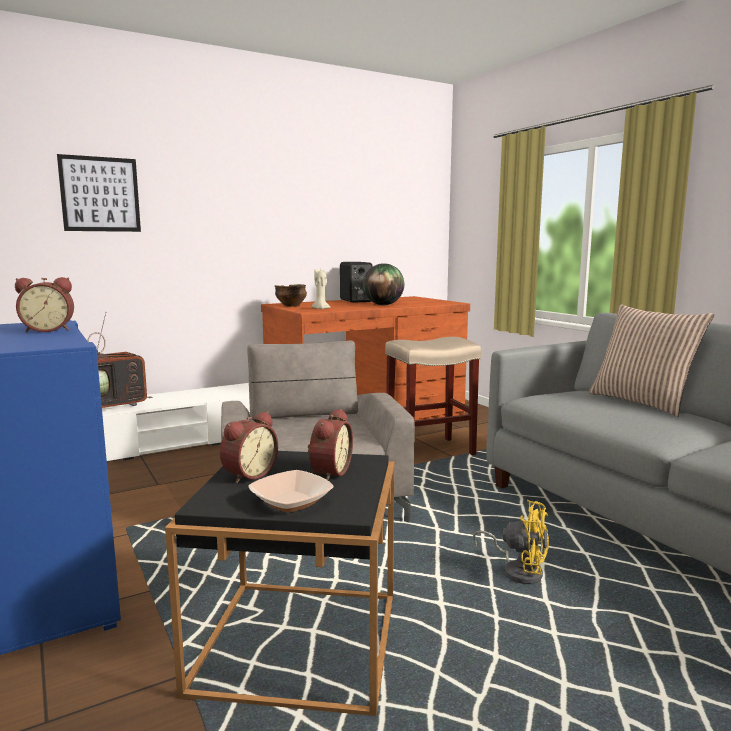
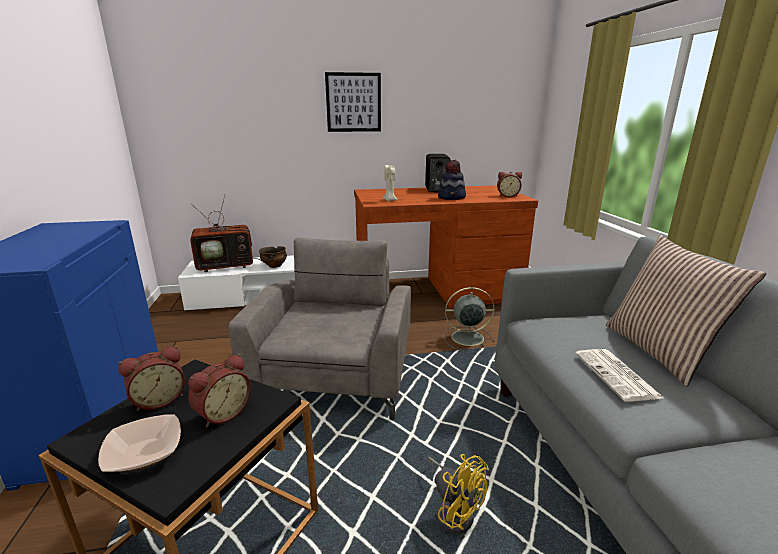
camera: 20 degrees right, 10 degrees up
(49, 330) = (74, 237): alarm clock -> alarm clock (507, 196)
(100, 194) = (221, 98): picture -> picture (353, 102)
(291, 306) = (373, 194): bowl -> bowl (274, 265)
(383, 305) = (452, 198): globe -> hat
(429, 451) = (465, 338): beige stool -> grey fan
(626, 417) = (617, 375): none -> newspaper

